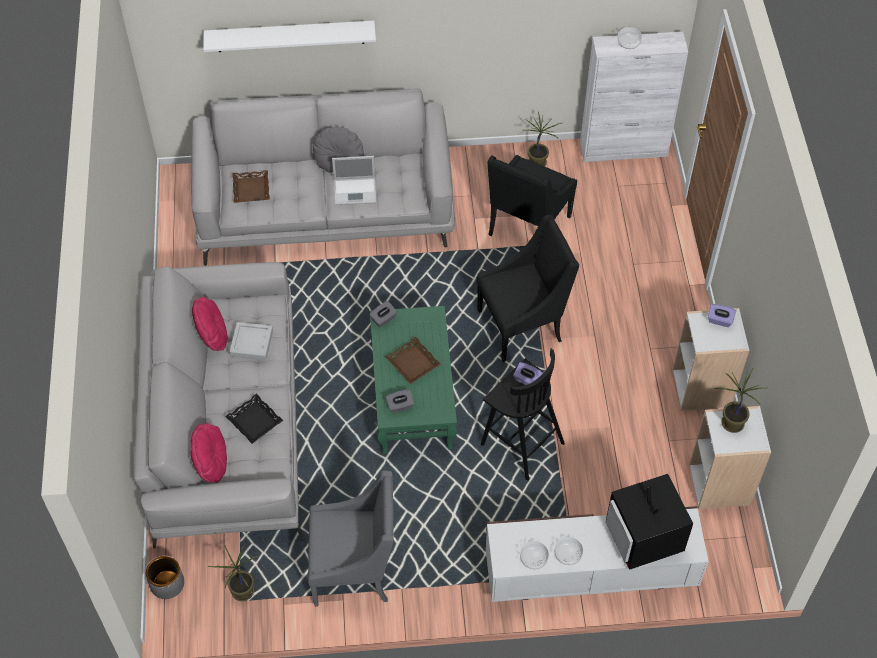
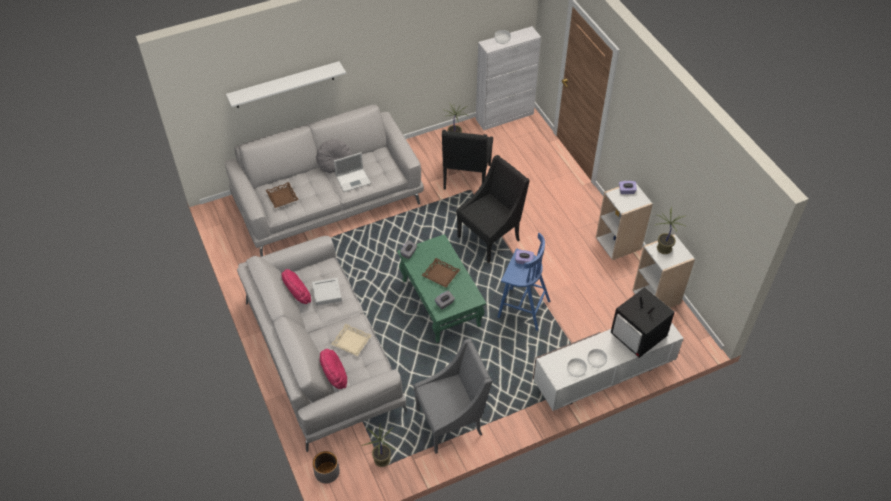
camera: 20 degrees left, 5 degrees down
(254, 421) = (351, 342): black tray -> beige tray
(520, 442) = (522, 308): black stool -> blue stool

